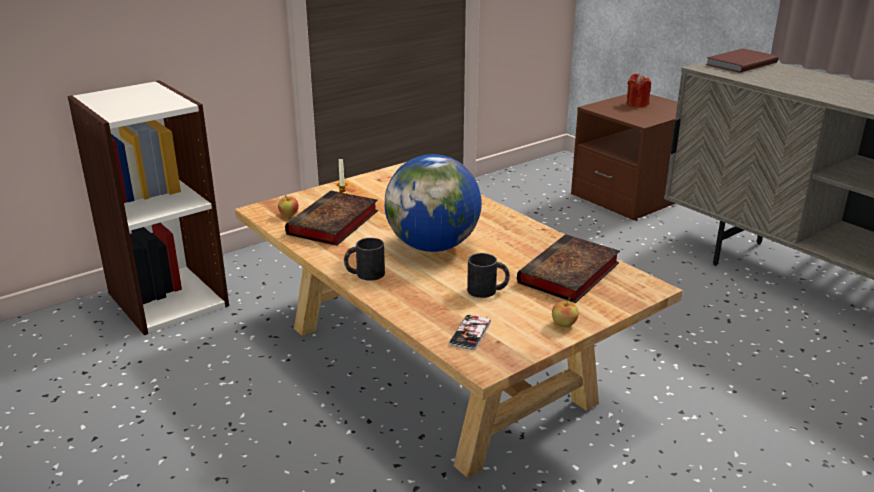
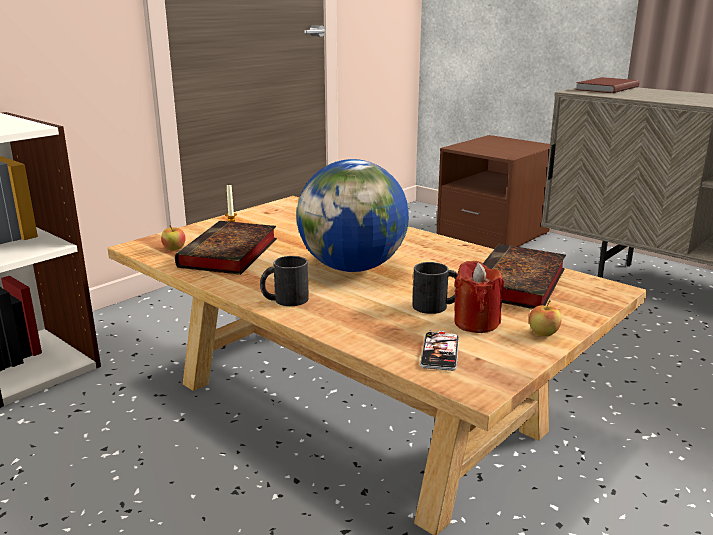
camera: 10 degrees left, 5 degrees down
(637, 104) = (494, 143): red candle -> red candle (476, 323)

